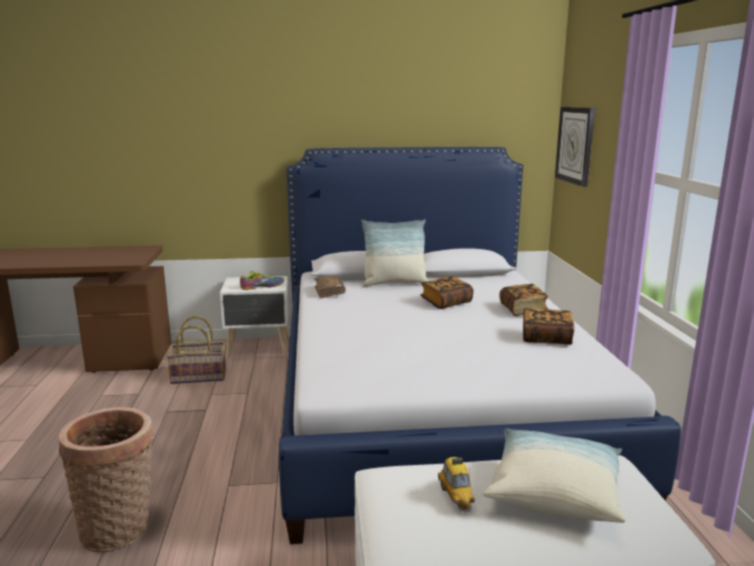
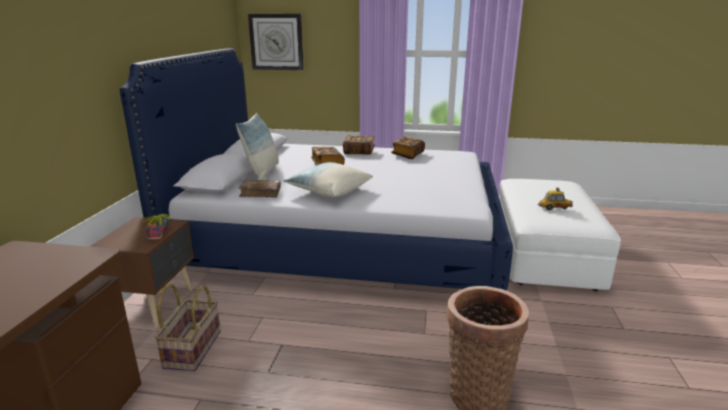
camera: 75 degrees left, 5 degrees up
(259, 348) = (155, 304): white nightstand -> brown nightstand
(554, 491) = (545, 191): pillow -> pillow (329, 191)

